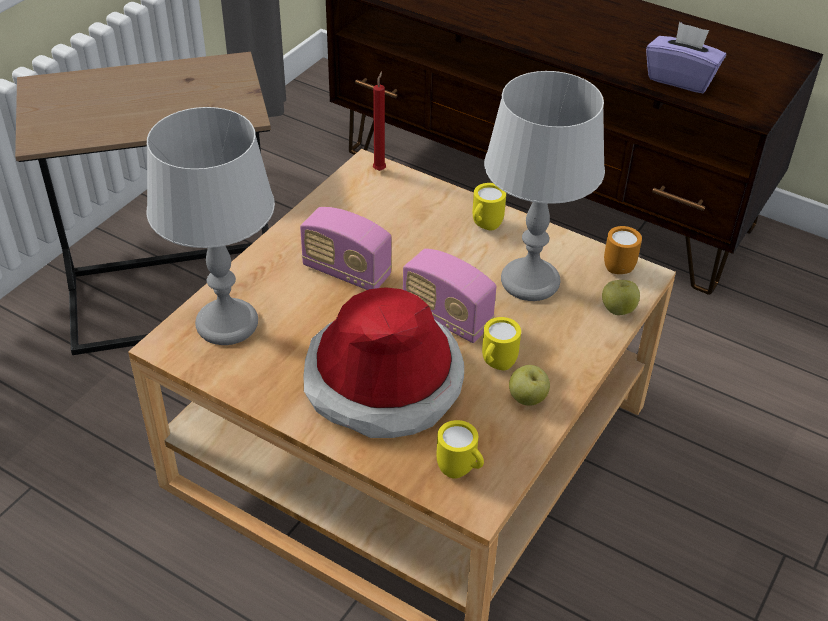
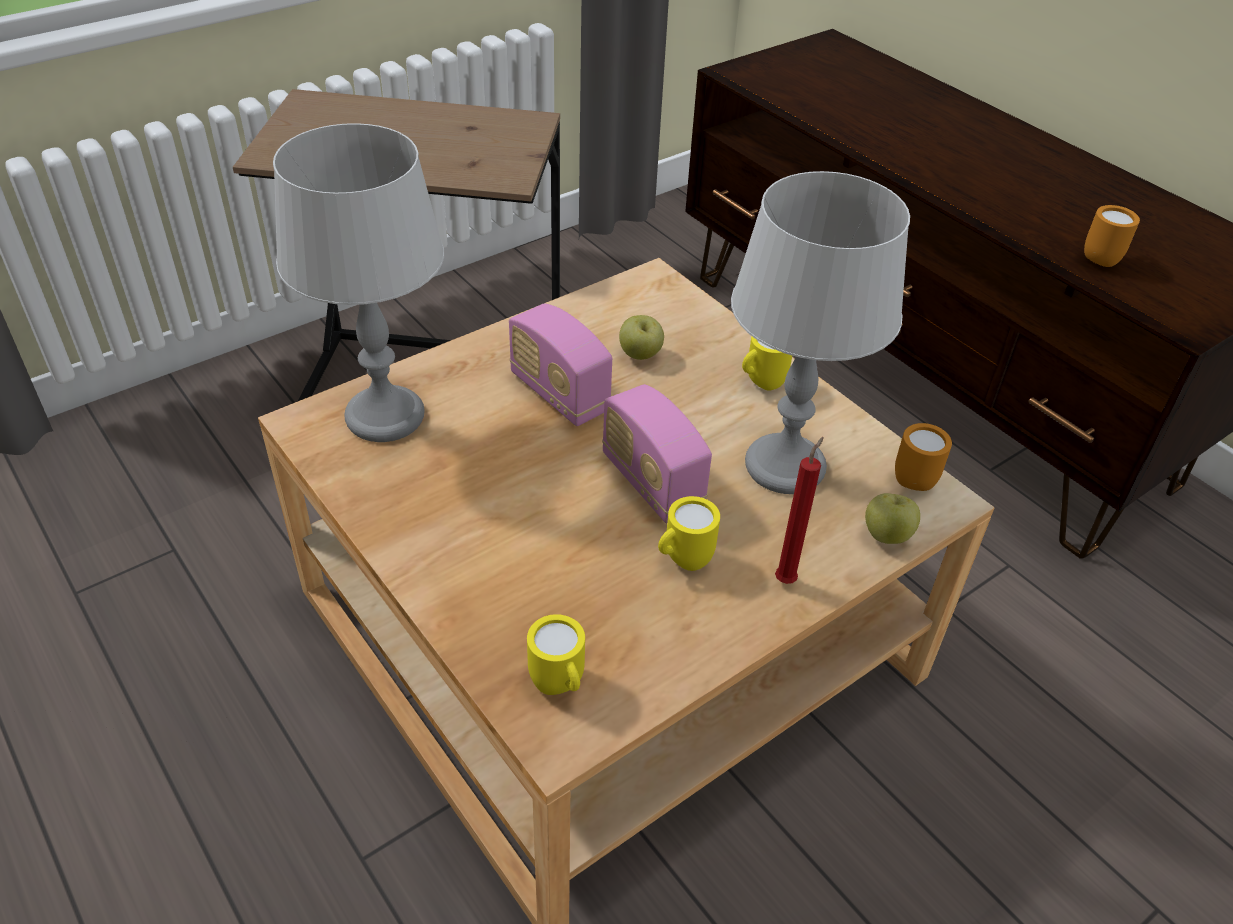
camera: 20 degrees right, 0 degrees up
(380, 169) = (667, 285): red candle -> red candle (787, 579)
(384, 381) = (529, 538): hat -> none
(527, 399) = (701, 617): apple -> apple (640, 355)
(681, 79) = (1103, 258): purple tissue box -> orange mug

